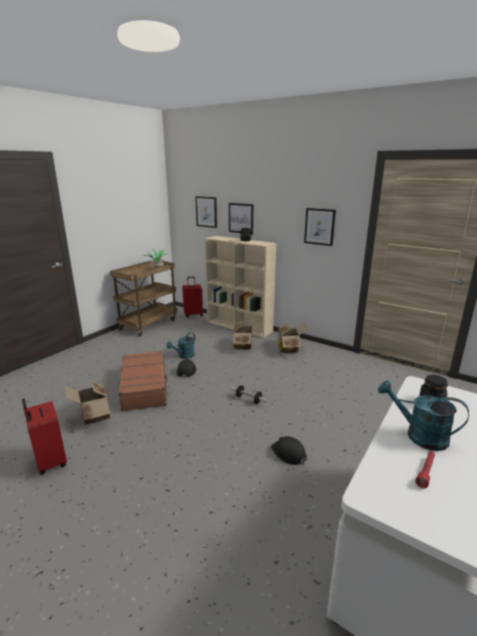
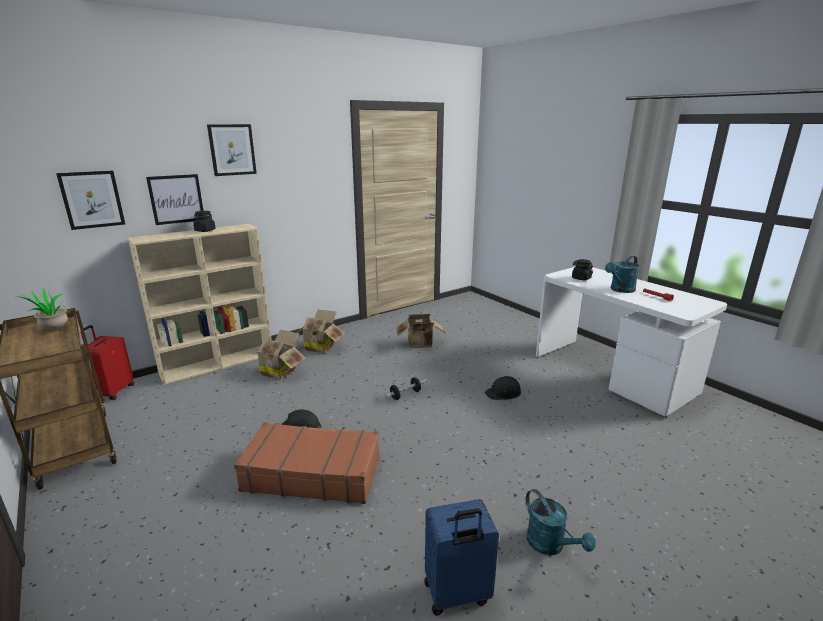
camera: 70 degrees left, 0 degrees up
(50, 462) = (457, 594): red suitcase -> blue suitcase
(93, 417) = (360, 539): cardboard box -> cardboard box (421, 345)
(184, 356) = (253, 423): turquoise watering can -> turquoise watering can (550, 545)
(319, 226) = (303, 190): picture -> picture (232, 150)

